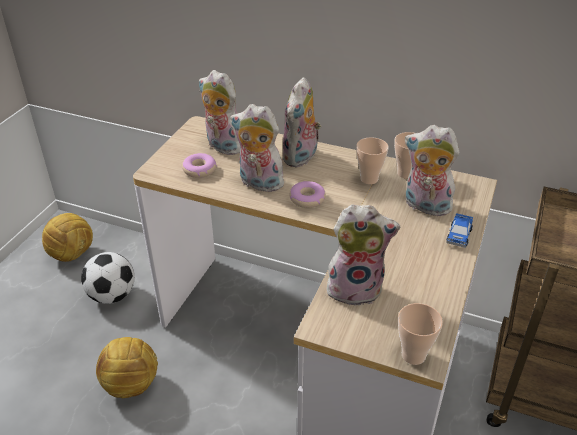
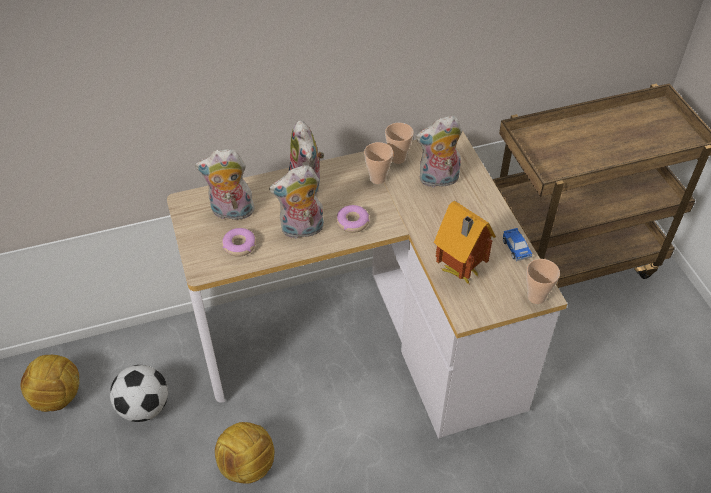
camera: 40 degrees left, 10 degrees up
(356, 288) = (459, 273): plush toy -> toy house
(459, 235) = (481, 191): toy car -> toy car (516, 248)

